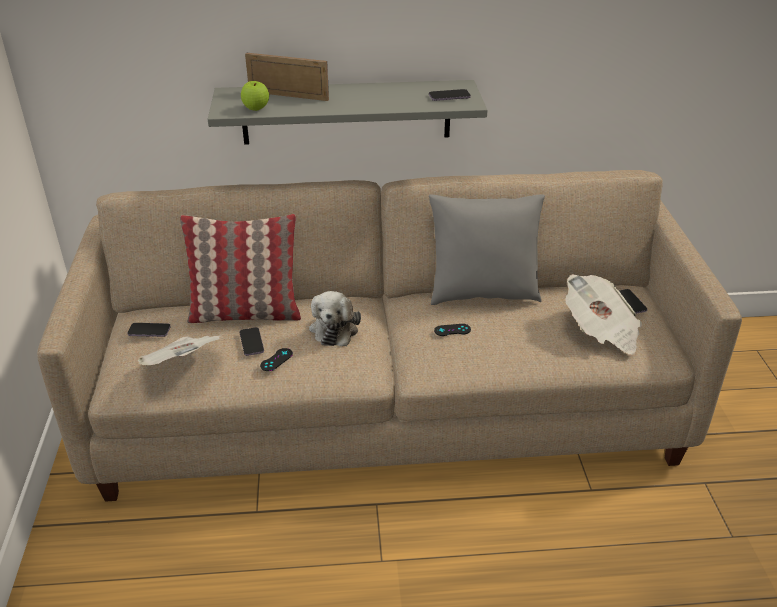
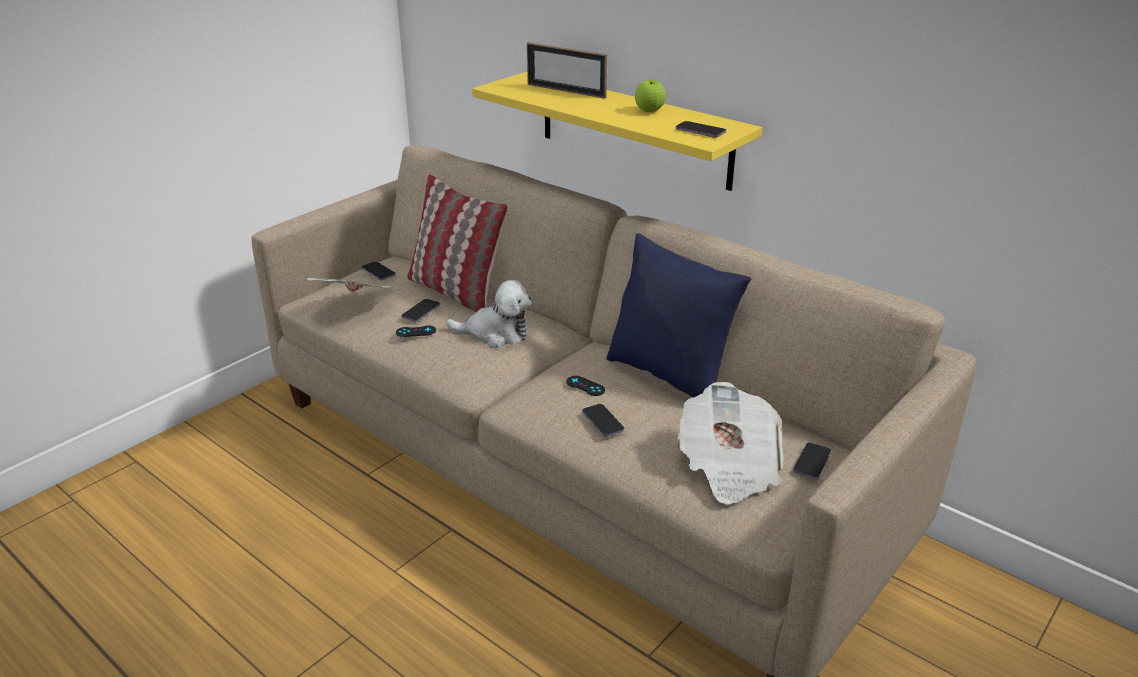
camera: 45 degrees right, 5 degrees down
(256, 109) = (520, 92): apple -> apple (649, 111)
(288, 95) = (566, 91): picture frame -> picture frame turned 150 degrees clockwise
(335, 328) = (495, 333): plush toy -> plush toy turned 135 degrees counterclockwise
(346, 112) = (634, 129): grey shelf -> yellow shelf
(482, 293) = (669, 375): grey pillow -> blue pillow
(500, 347) = (602, 422): none -> phone

